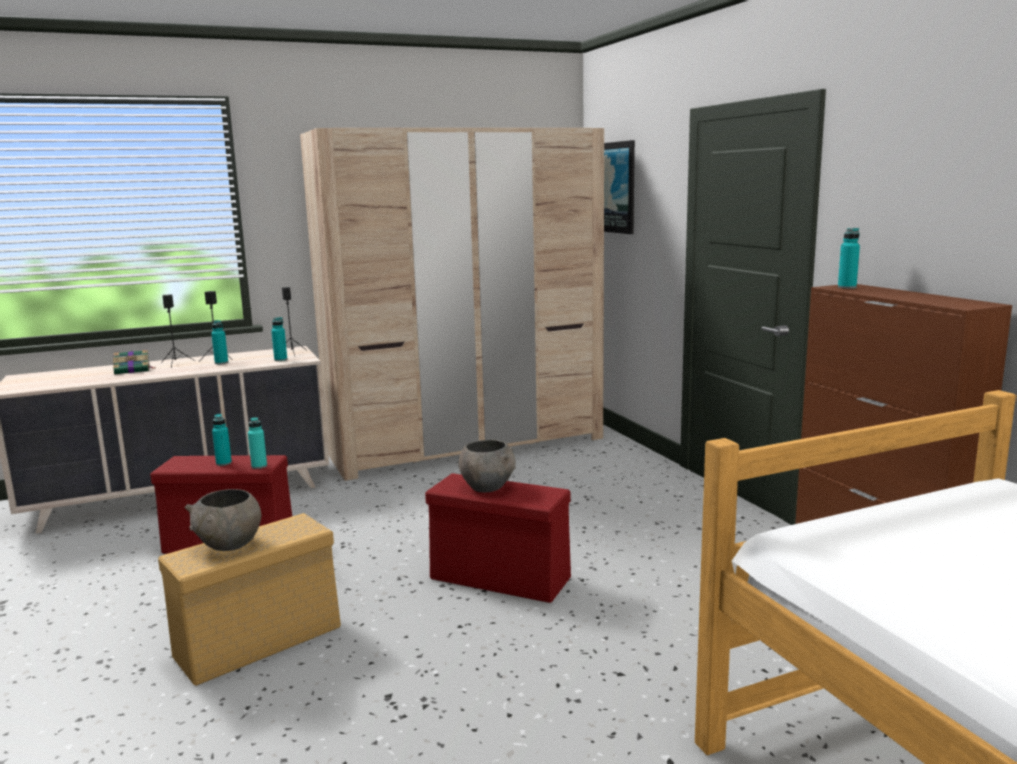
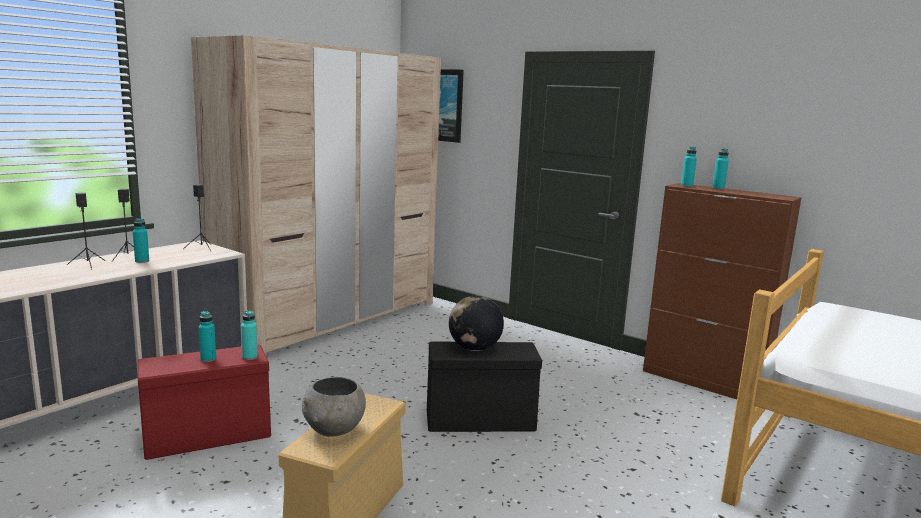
camera: 30 degrees left, 0 degrees up
(133, 370) = (48, 274): book -> none
(280, 360) = (202, 255): turquoise bottle -> turquoise bottle (718, 188)
(487, 487) = (474, 348): grey bowl -> globe
(502, 578) = (482, 420): red storage box -> black storage box

